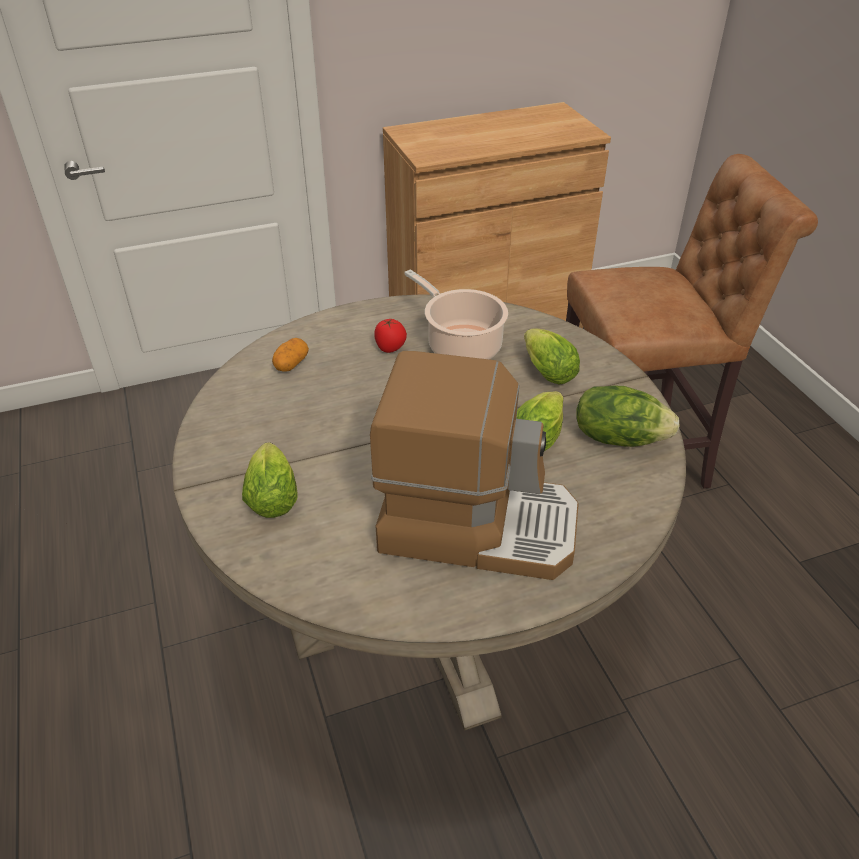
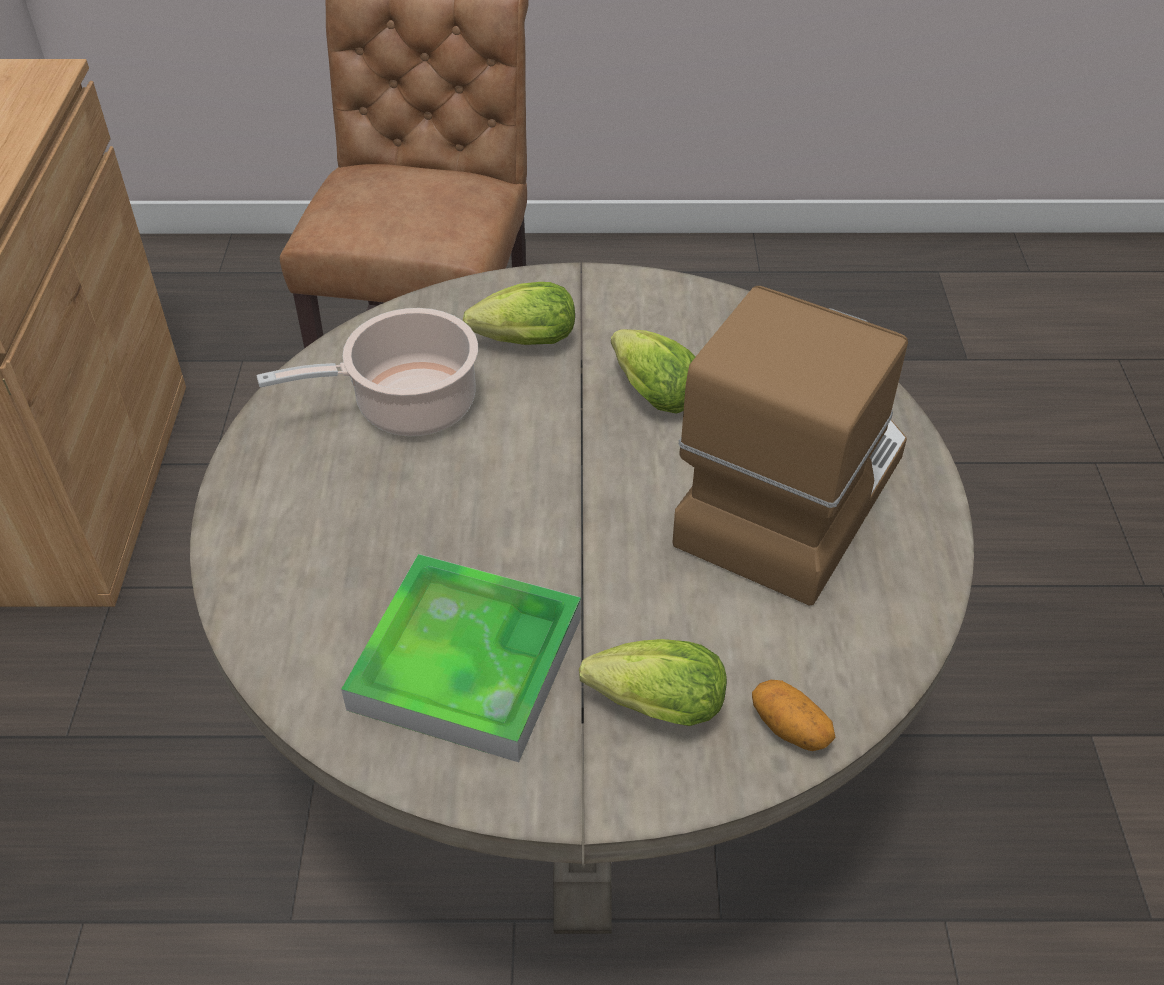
camera: 70 degrees left, 5 degrees up
(279, 418) = (467, 663): none -> tray
(291, 364) = (326, 619): potato -> potato (790, 728)
(390, 348) = (365, 484): tomato -> none
(618, 437) = (684, 325): lettuce -> none

